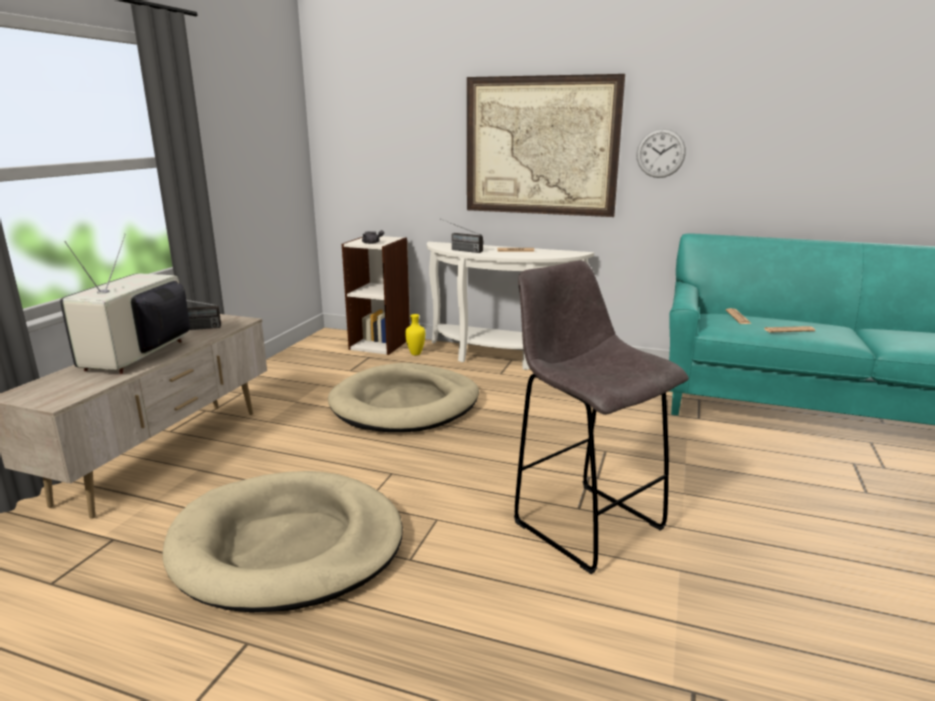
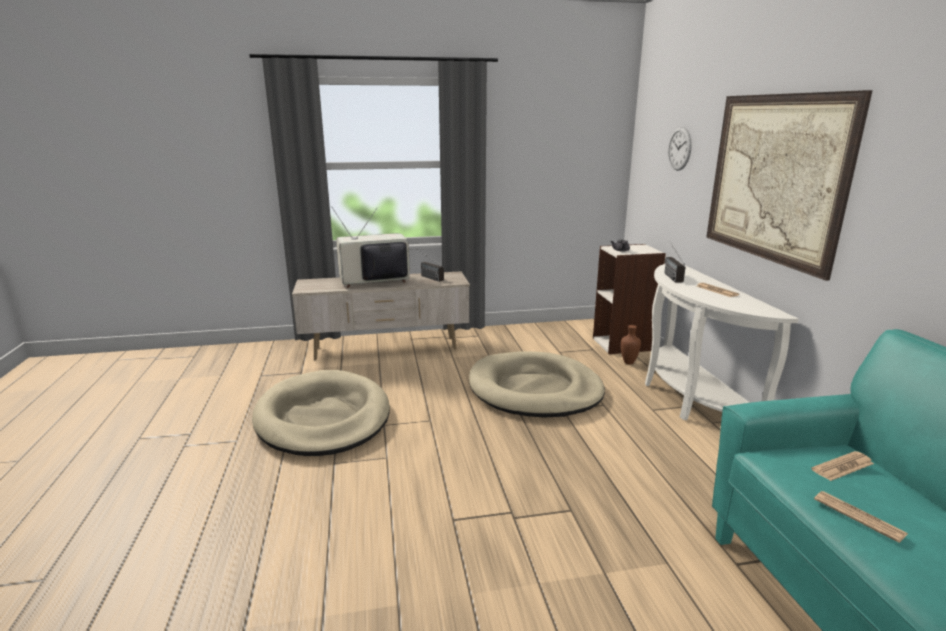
camera: 60 degrees right, 0 degrees up
(415, 354) = (628, 363): yellow vase -> brown vase
(585, 523) = (432, 529): grey stool -> none
(660, 153) = (897, 205): wall clock -> wall clock (679, 149)

